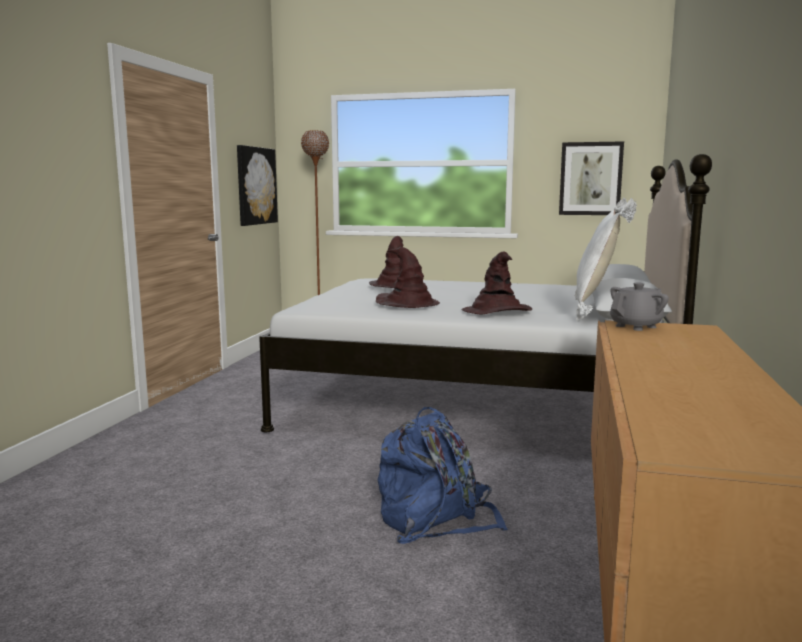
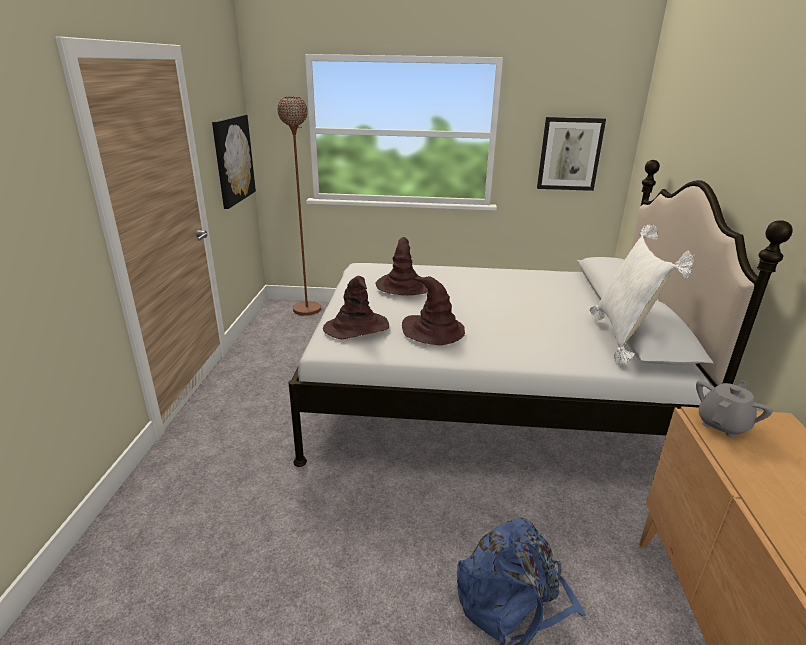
camera: 10 degrees left, 15 degrees up
(497, 311) = (528, 344): brown hat -> brown hat (356, 327)

